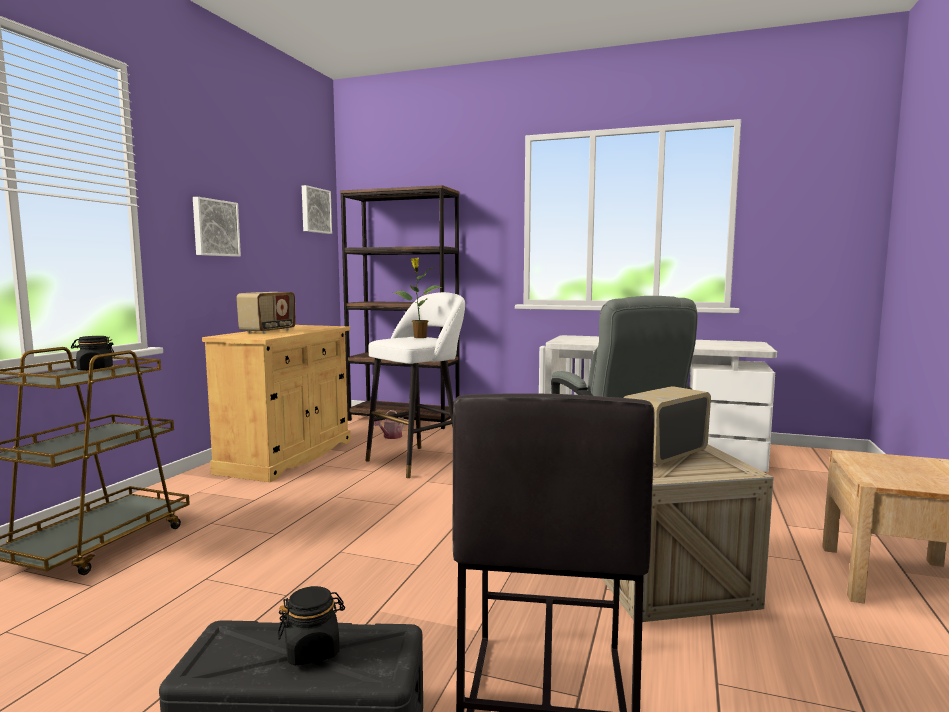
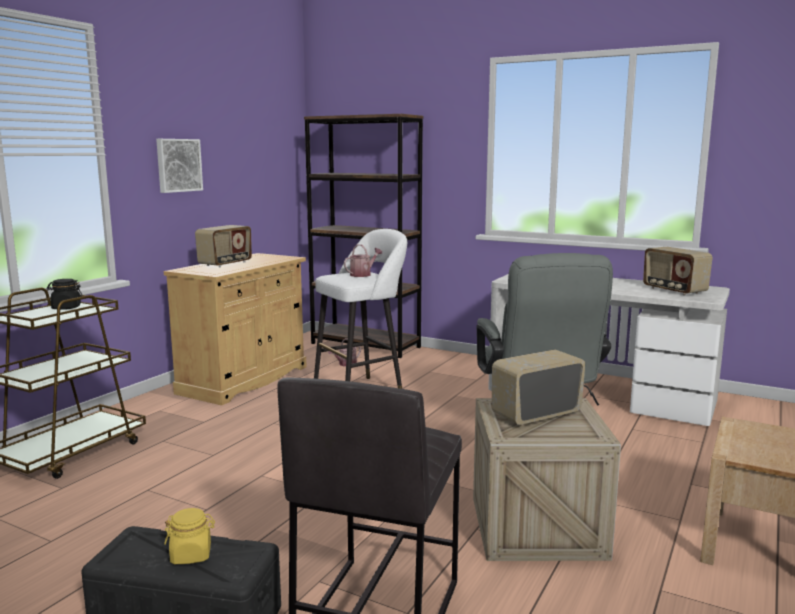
camera: 10 degrees right, 5 degrees up
(312, 650) = (191, 555): black jar -> yellow jar
(315, 210) = (281, 135): picture -> none
(419, 337) = (362, 274): potted plant -> watering can
(721, 344) = (673, 290): none -> radio

